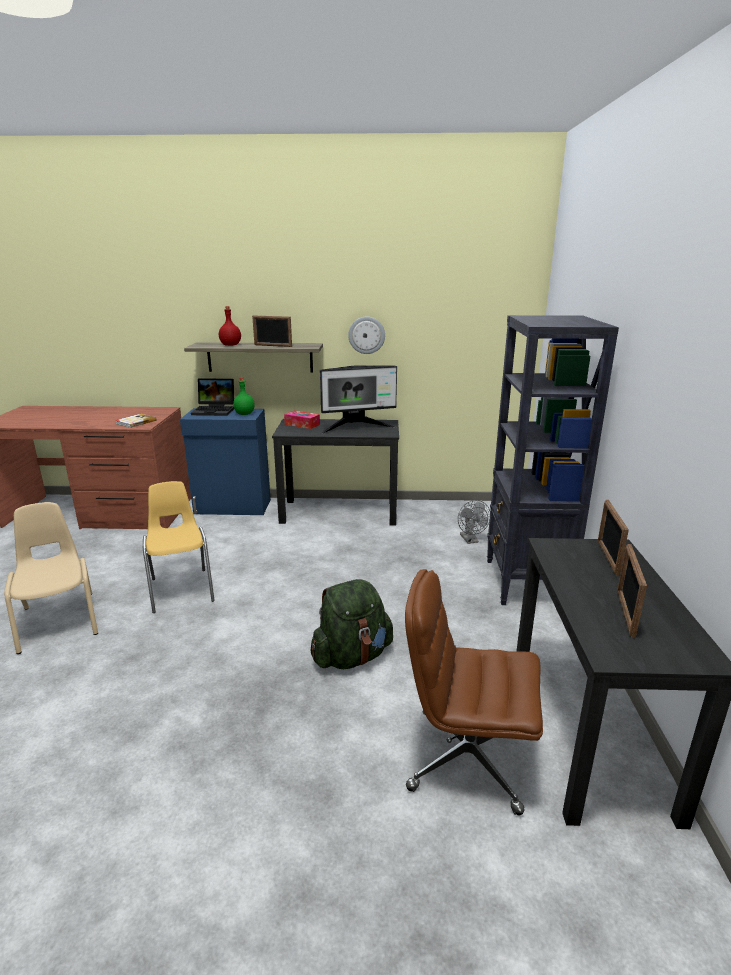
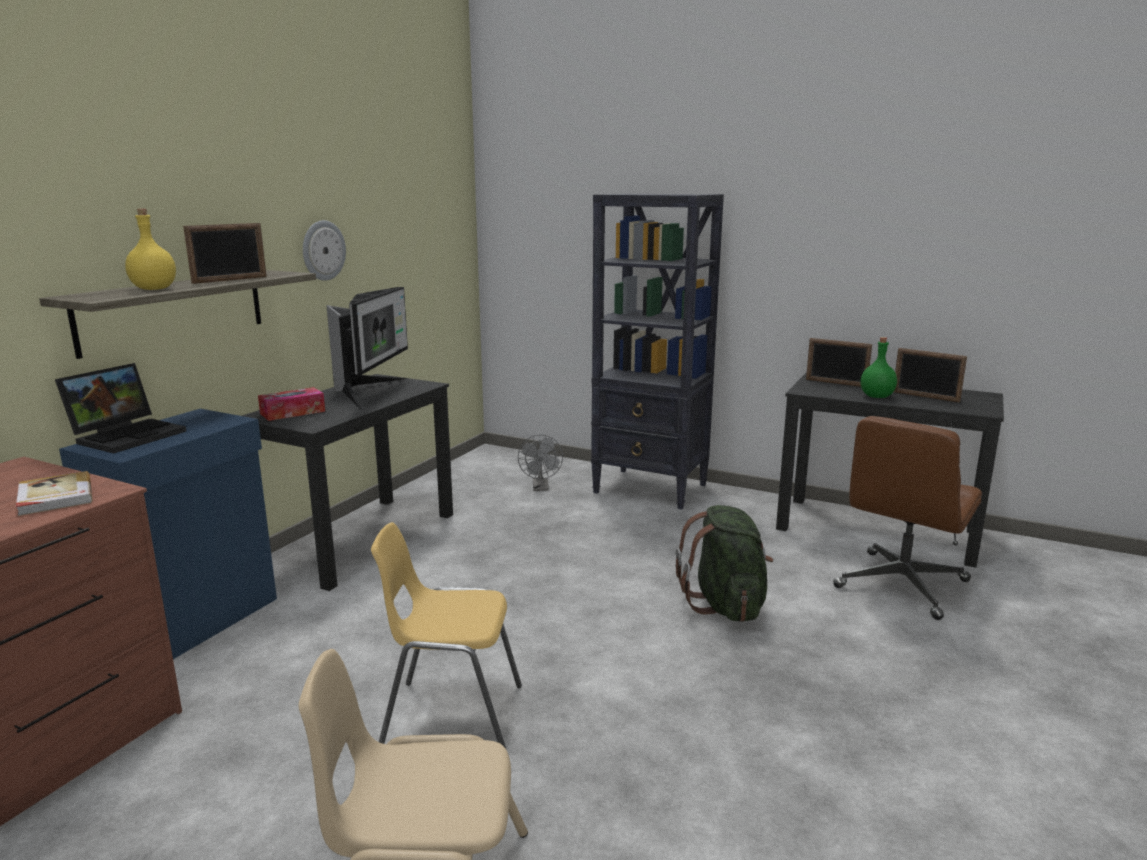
camera: 65 degrees left, 5 degrees down
(230, 345) = (154, 289): red bottle -> yellow bottle
(244, 414) = (205, 420): green bottle -> green bottle (876, 396)
(470, 540) = (541, 488): grey fan -> grey fan turned 75 degrees clockwise

